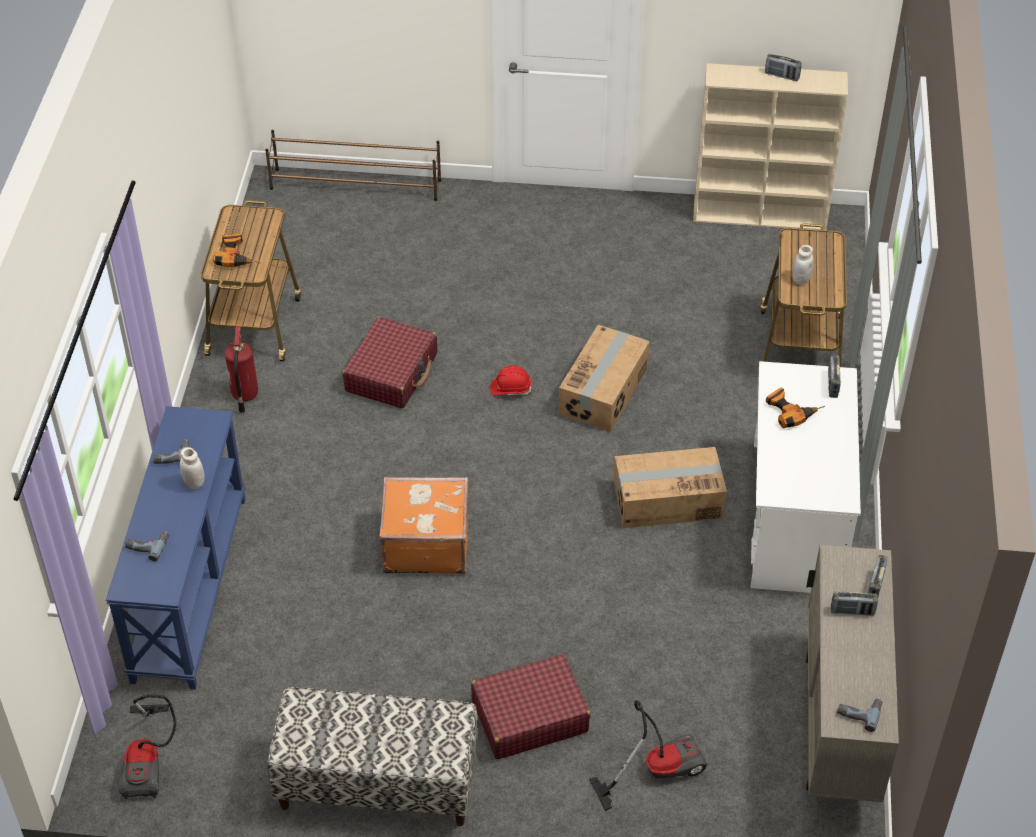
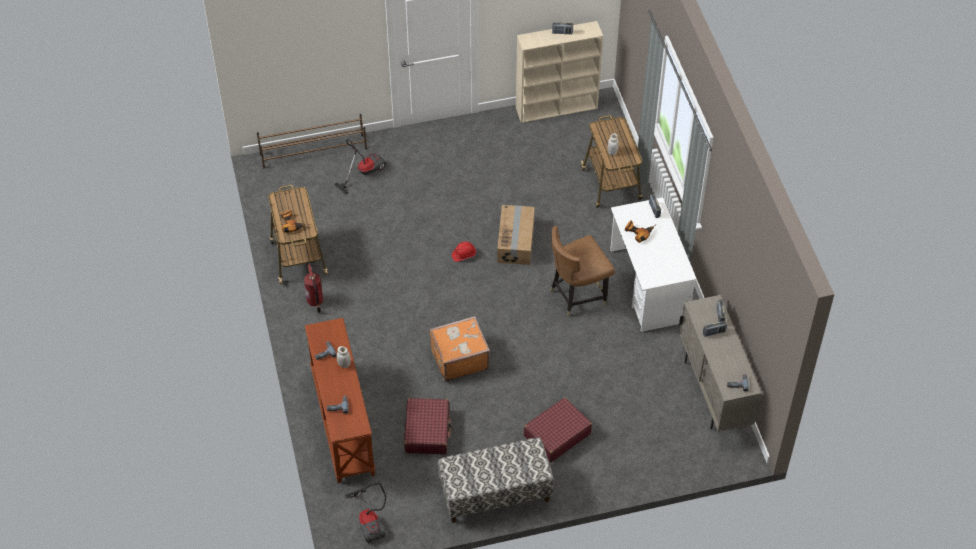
camera: 20 degrees left, 5 degrees up
(188, 587) = (341, 421): blue console table -> brown console table
(392, 373) = (392, 264): red suitcase -> red suitcase (427, 431)
(656, 769) = (633, 442): vacuum cleaner -> vacuum cleaner (363, 172)
(667, 500) = (577, 295): cardboard box -> brown chair

